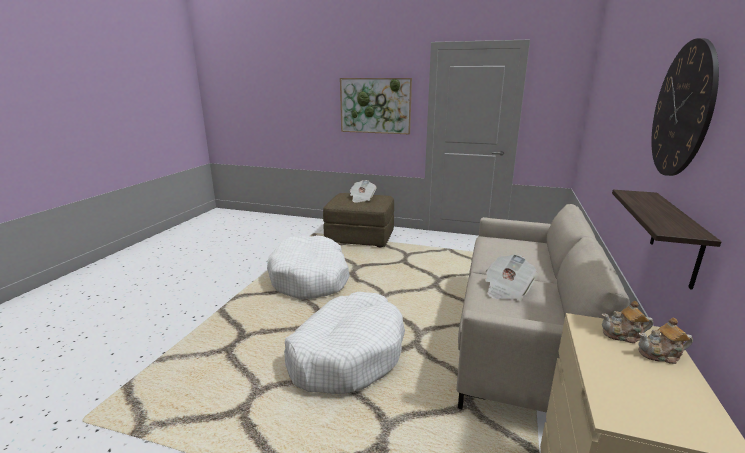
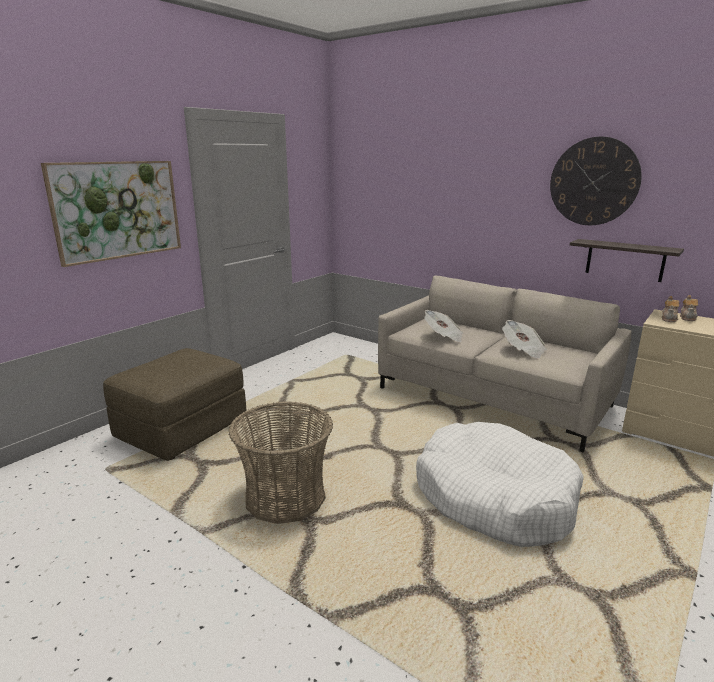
camera: 70 degrees left, 0 degrees up
(310, 278) = (285, 498): white dog bed -> basket
(362, 198) = (178, 365): newspaper -> newspaper (443, 336)

